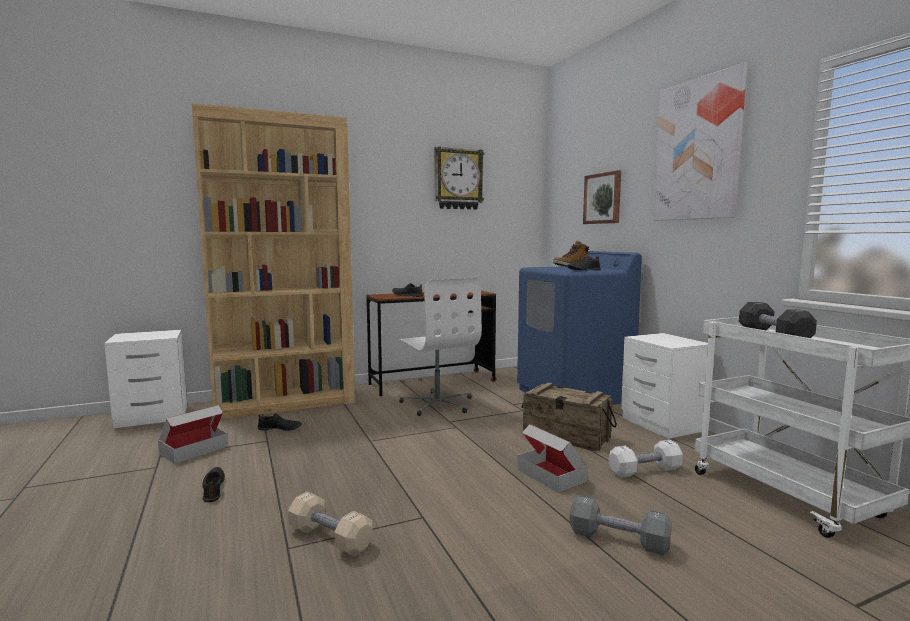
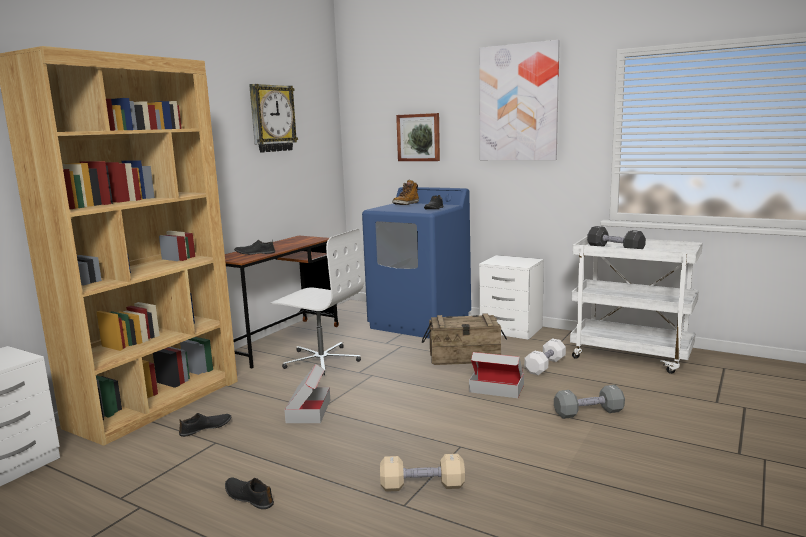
camera: 35 degrees left, 5 degrees up
(194, 450) = (149, 478): cardboard box -> cardboard box (308, 411)

